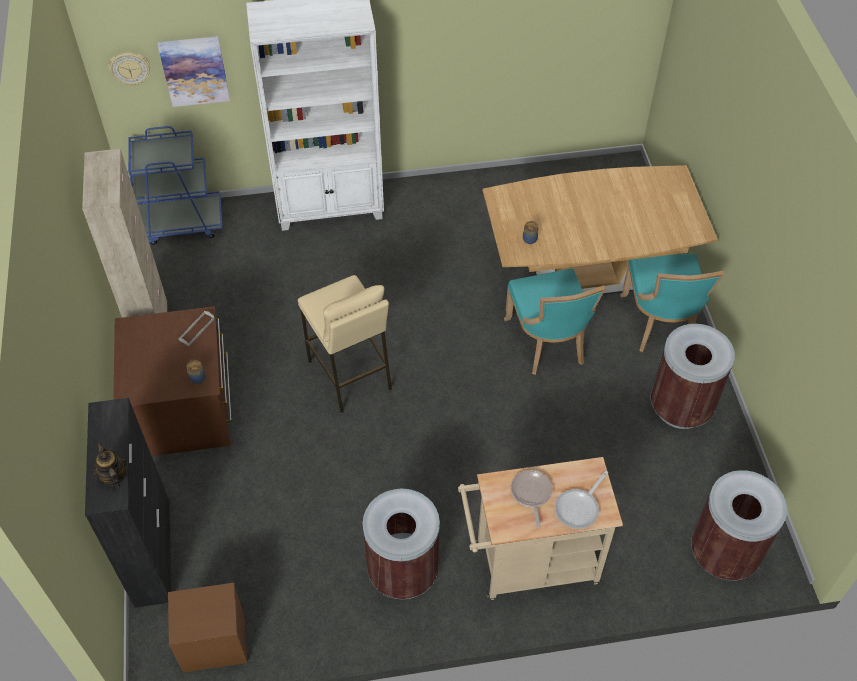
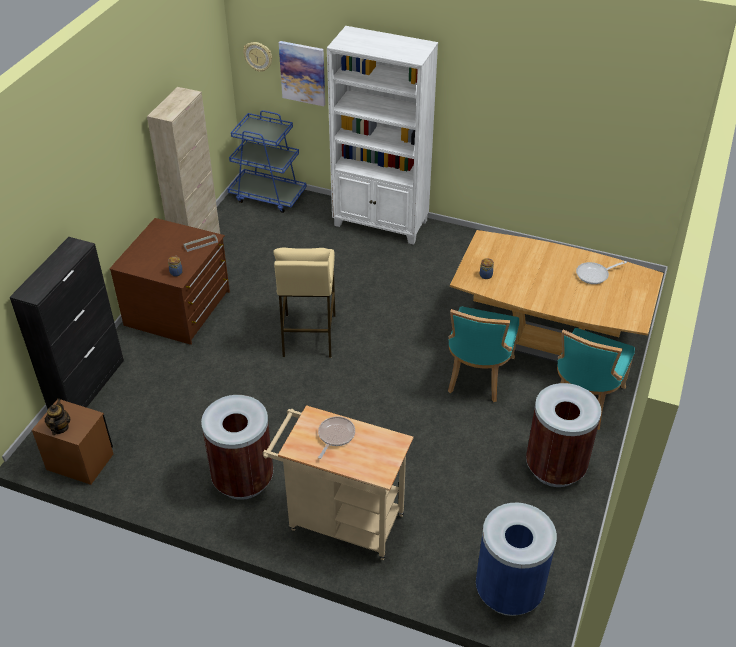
camera: 30 degrees right, 10 degrees down
(113, 476) = (45, 283): teapot -> teapot (59, 428)
(579, 508) = (364, 462): frying pan -> frying pan (595, 275)
(723, 553) = (508, 591): brown trash can -> blue trash can

